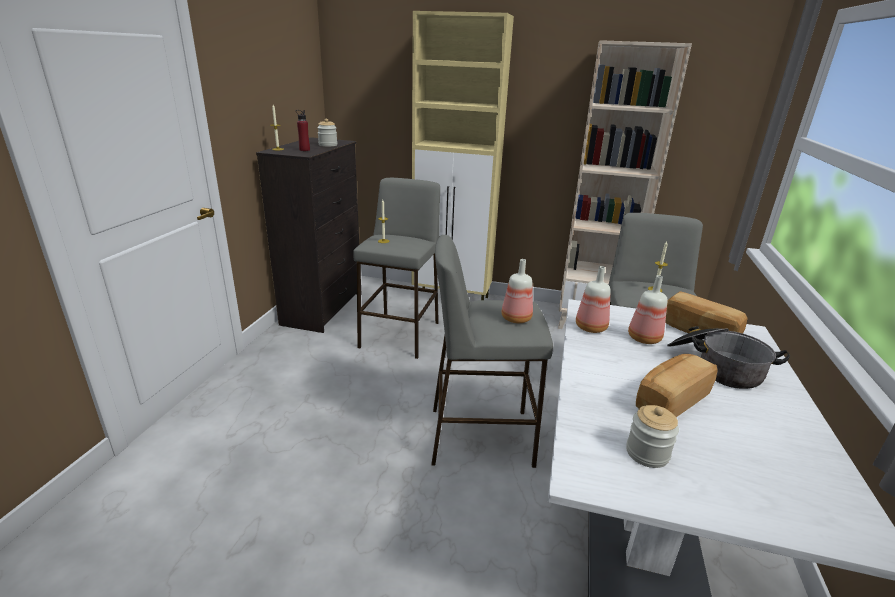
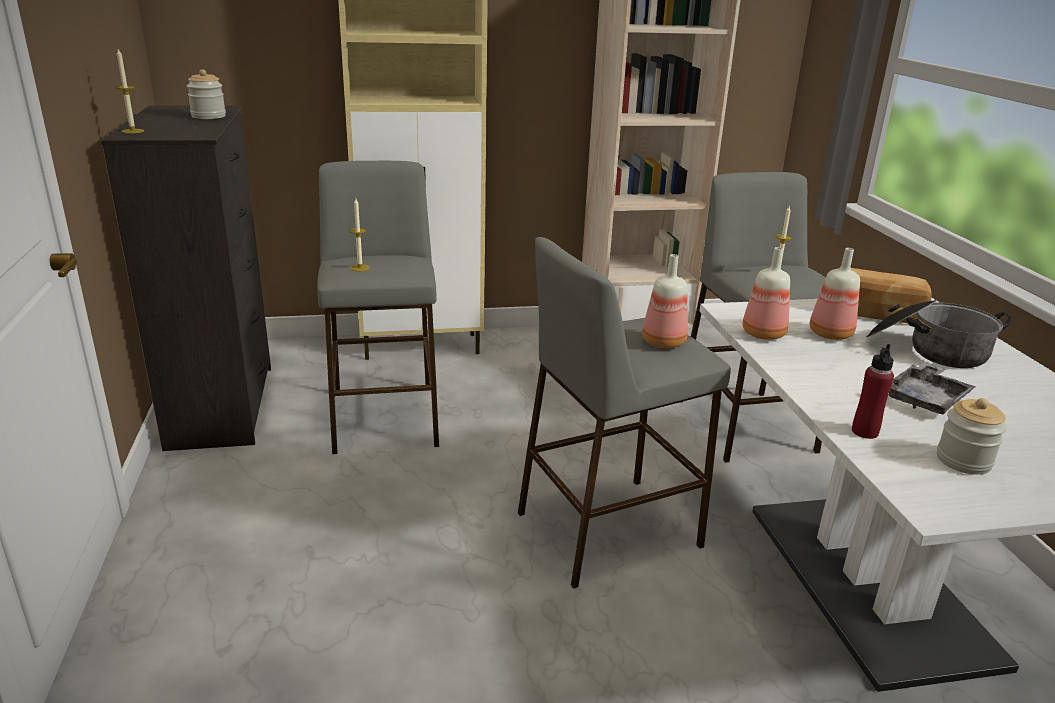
camera: 25 degrees left, 0 degrees up
(304, 150) = (184, 128): red bottle -> red bottle (864, 432)
(669, 401) = (926, 399): bread -> grey tray

